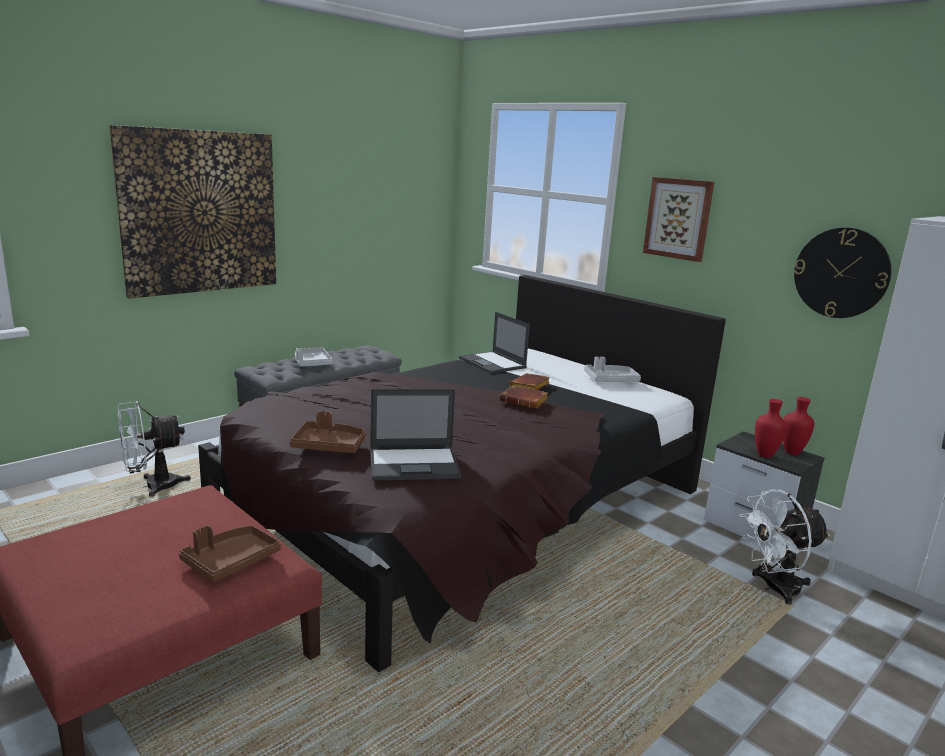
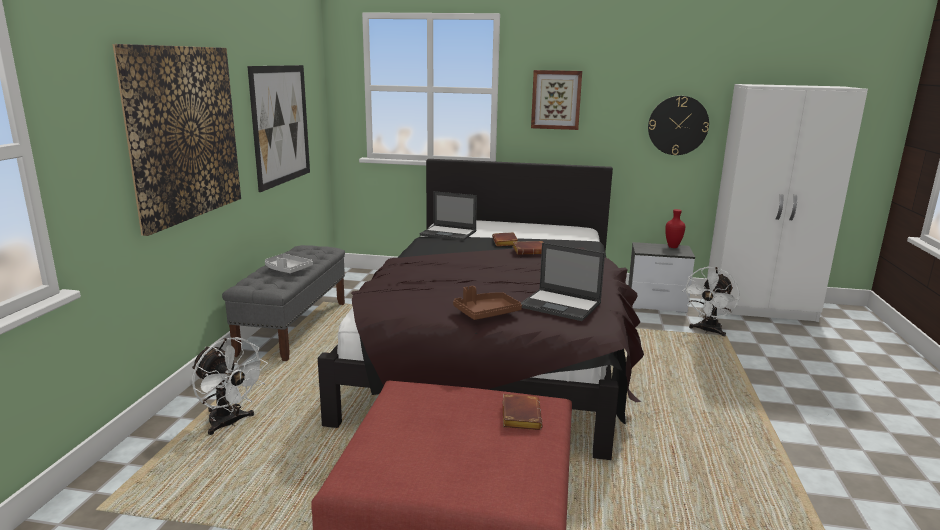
camera: 35 degrees left, 0 degrees up
(152, 486) = (229, 423): white fan -> white fan turned 75 degrees counterclockwise
(230, 561) = (519, 416): brown tray -> brown book
(363, 218) = (281, 125): none -> picture
(415, 464) = (561, 305): laptop -> laptop turned 75 degrees clockwise
(610, 380) = (538, 227): grey tray -> none
(765, 455) = (666, 252): red vase -> none

